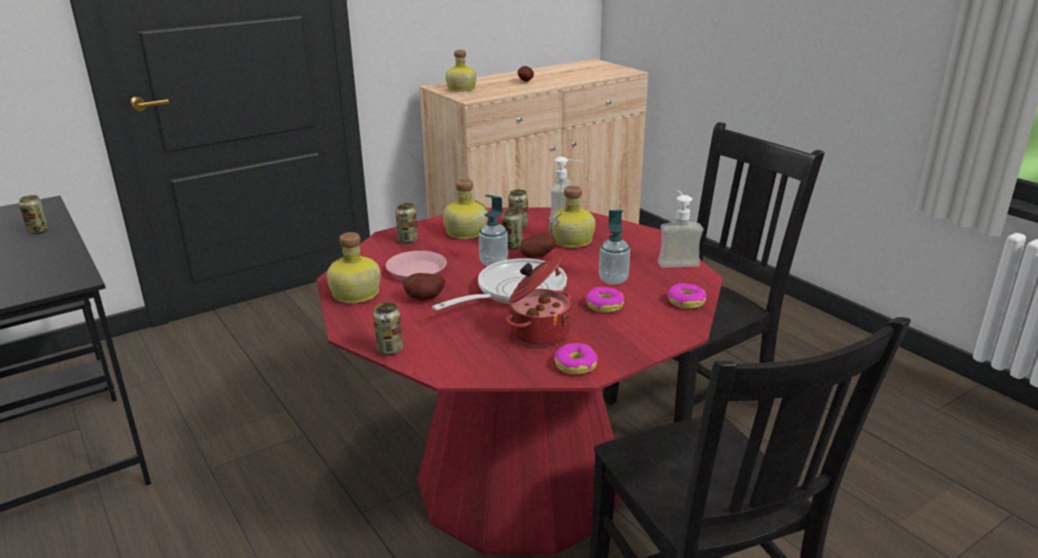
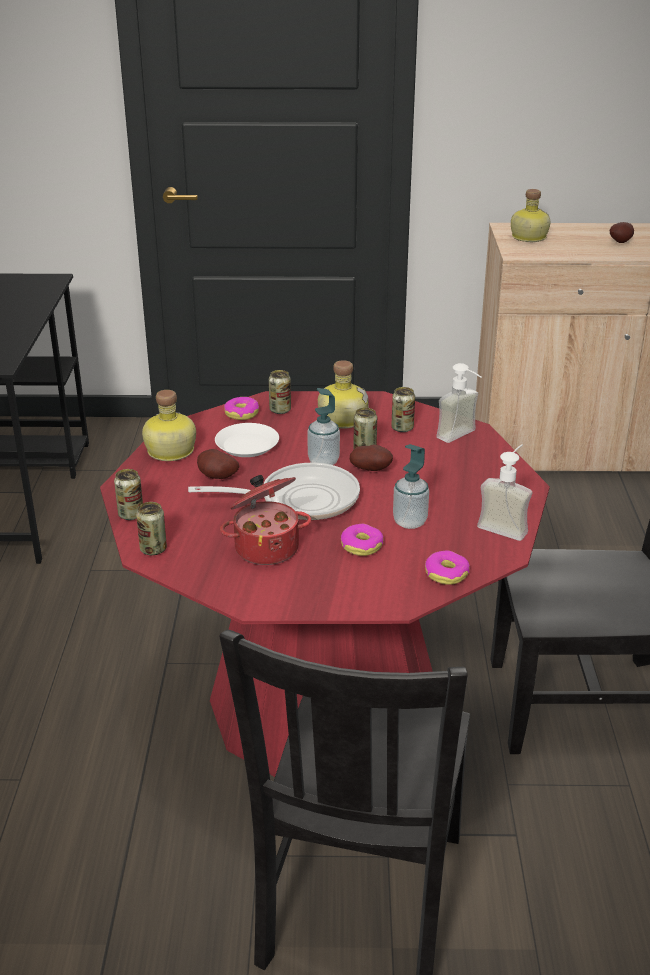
camera: 35 degrees right, 5 degrees up
(38, 231) = (21, 307): can -> can (153, 549)
(417, 270) = (247, 445): pink plate -> white plate
(573, 241) = (432, 464): bottle -> none
(575, 365) = (253, 592): donut -> donut (242, 413)

